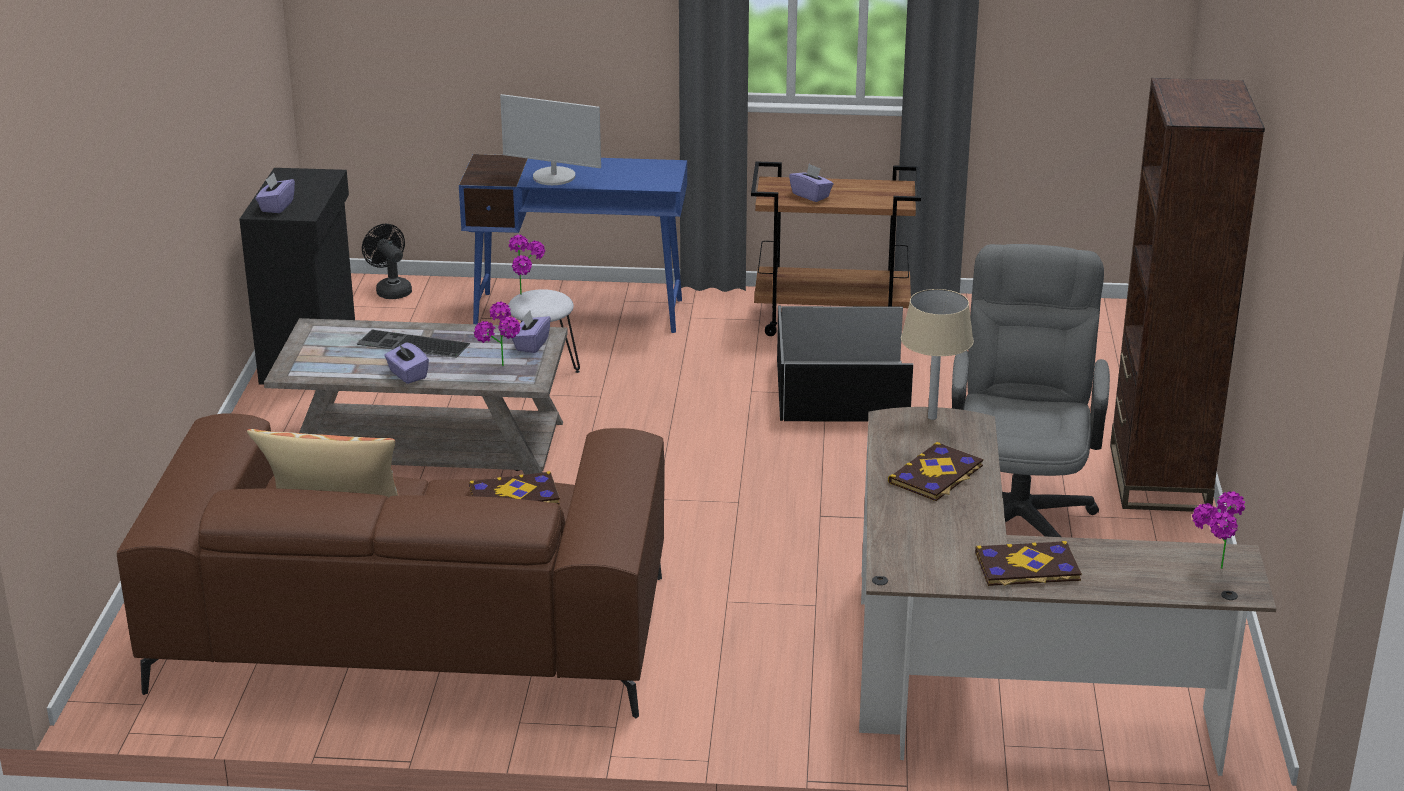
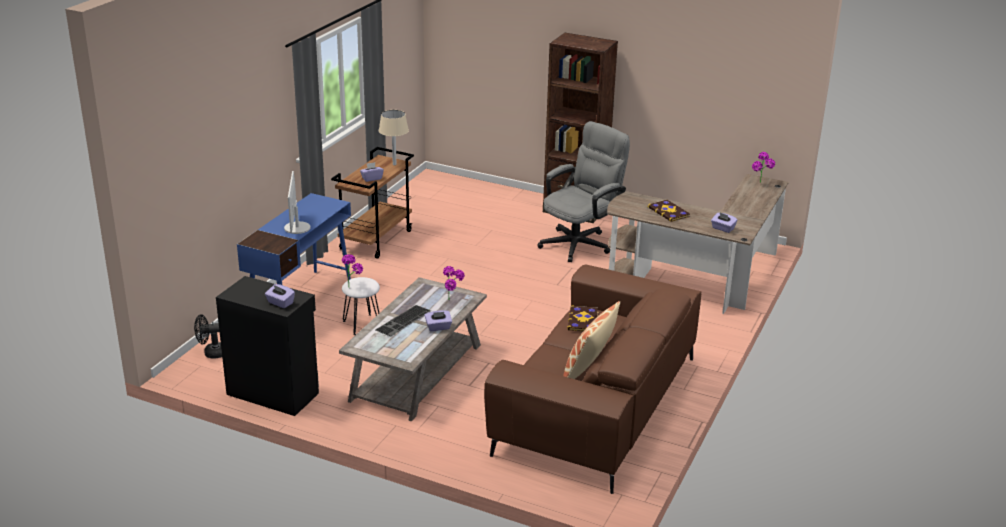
camera: 70 degrees left, 0 degrees up
(531, 344) = (431, 289): purple tissue box -> purple tissue box (723, 229)
(554, 177) = (297, 228): monitor -> monitor turned 135 degrees clockwise
(842, 391) = (449, 254): black storage box -> none
(932, 417) = (621, 202): beige table lamp -> beige table lamp (394, 164)
(1019, 510) = (580, 242): grey office chair -> grey office chair turned 105 degrees clockwise
(1027, 567) = (746, 212): book -> none

